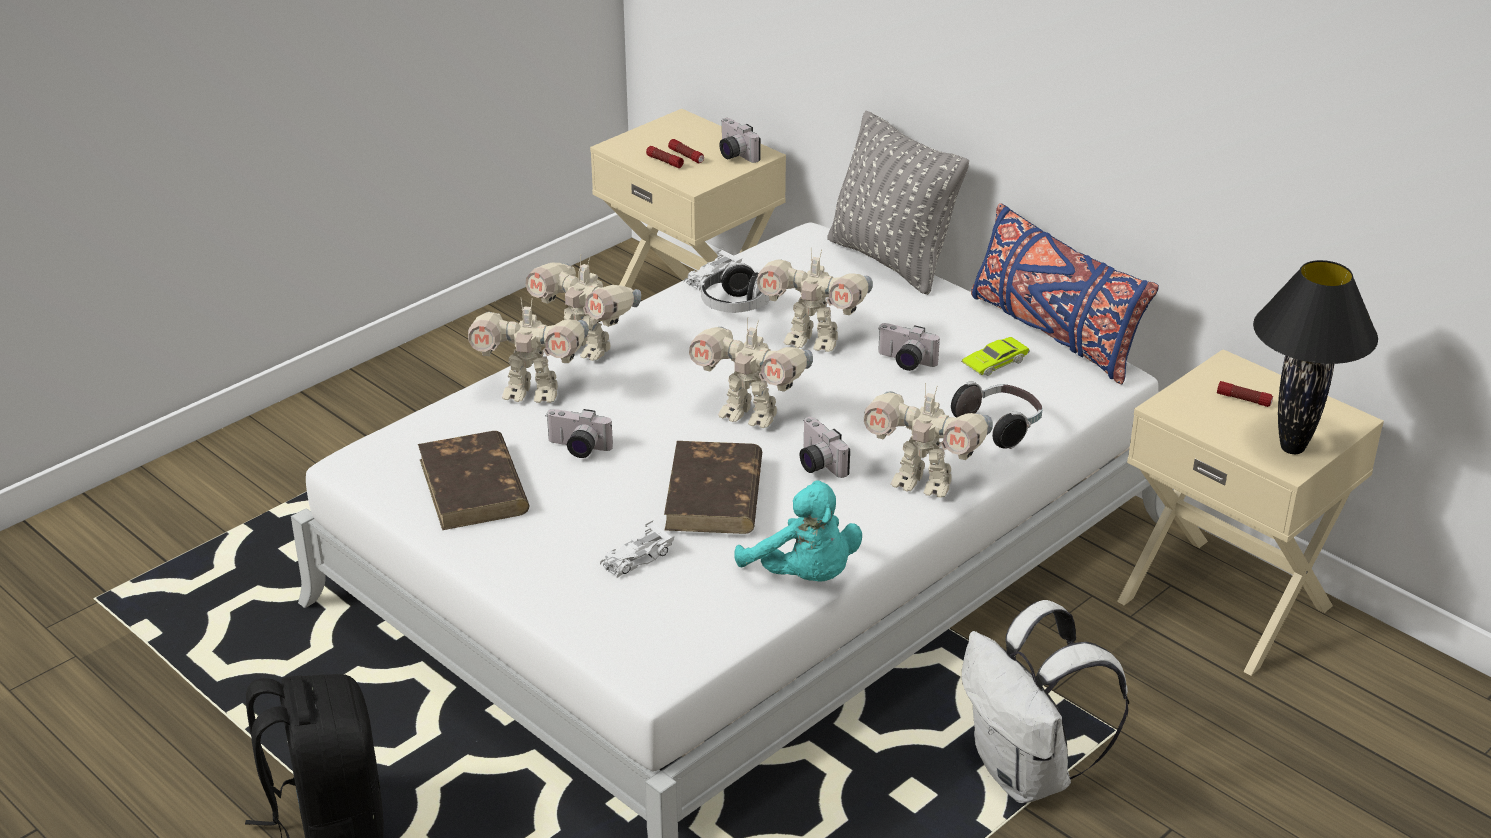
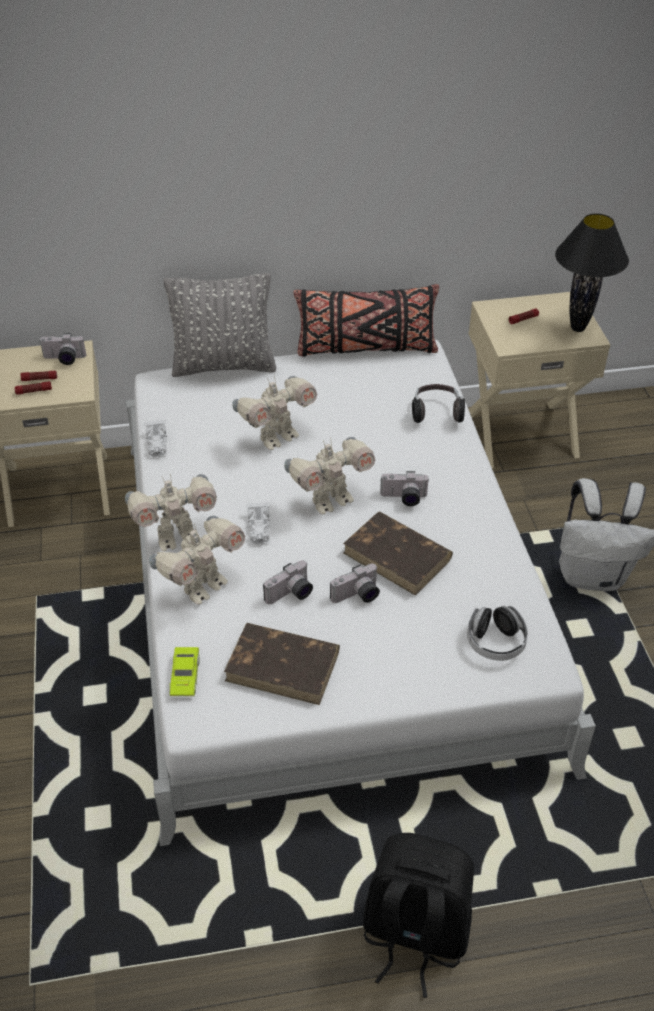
camera: 55 degrees left, 10 degrees up
(636, 558) = (430, 622): white toy car -> white toy car (259, 528)
(735, 305) = (200, 449): headphones -> headphones (495, 643)
(804, 576) = (505, 558): turquoise plush toy -> none
(904, 362) = (340, 414): camera -> camera (357, 596)
(923, 483) = (457, 468): toy robot -> none
(995, 362) = (376, 382): green toy car -> green toy car (185, 676)
(1053, 333) = (365, 348): blue pillow -> black pillow

